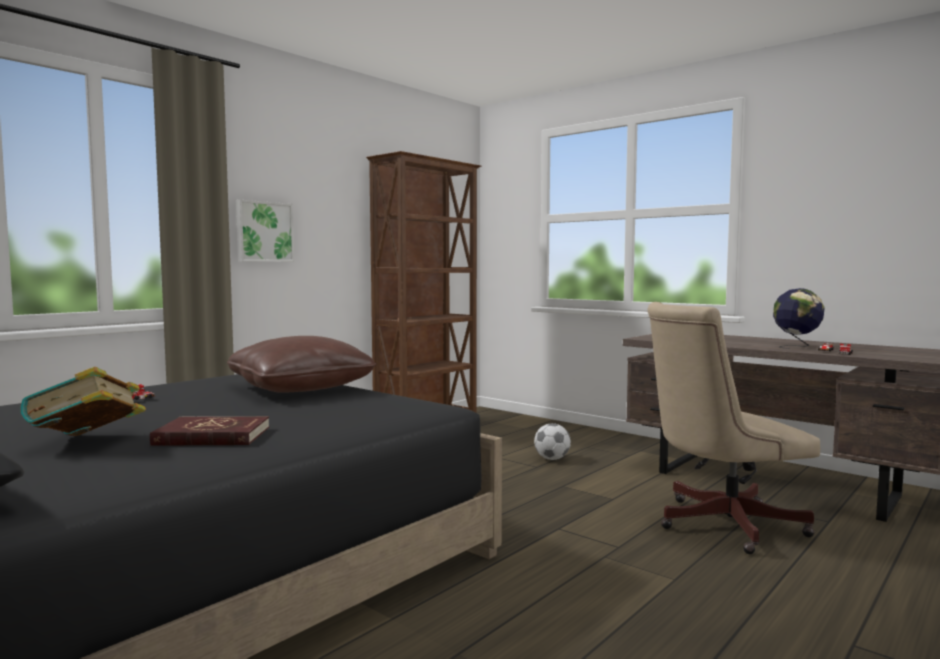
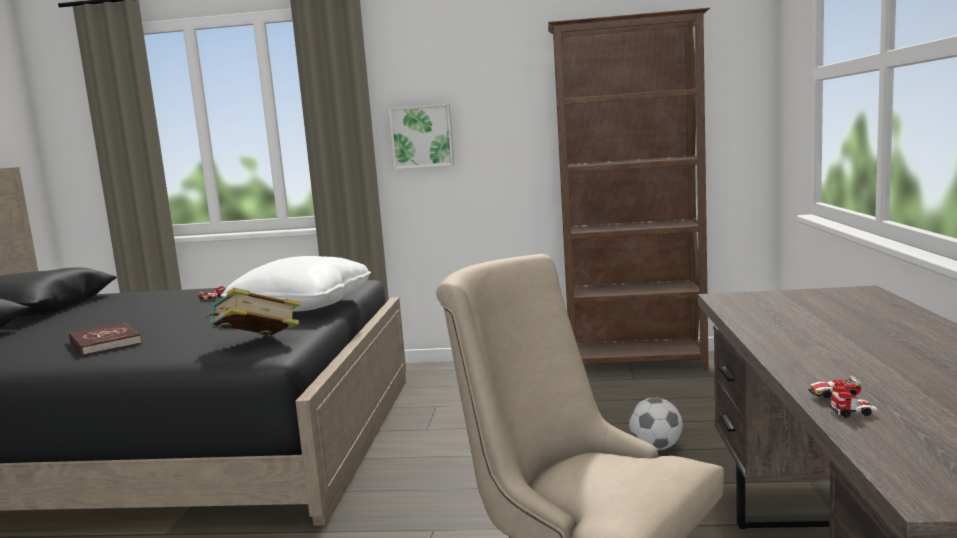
camera: 55 degrees right, 5 degrees up
(88, 442) = (73, 331): book -> book (257, 343)
(301, 388) = (302, 306): brown pillow -> white pillow
(796, 347) = (866, 371): globe -> none

